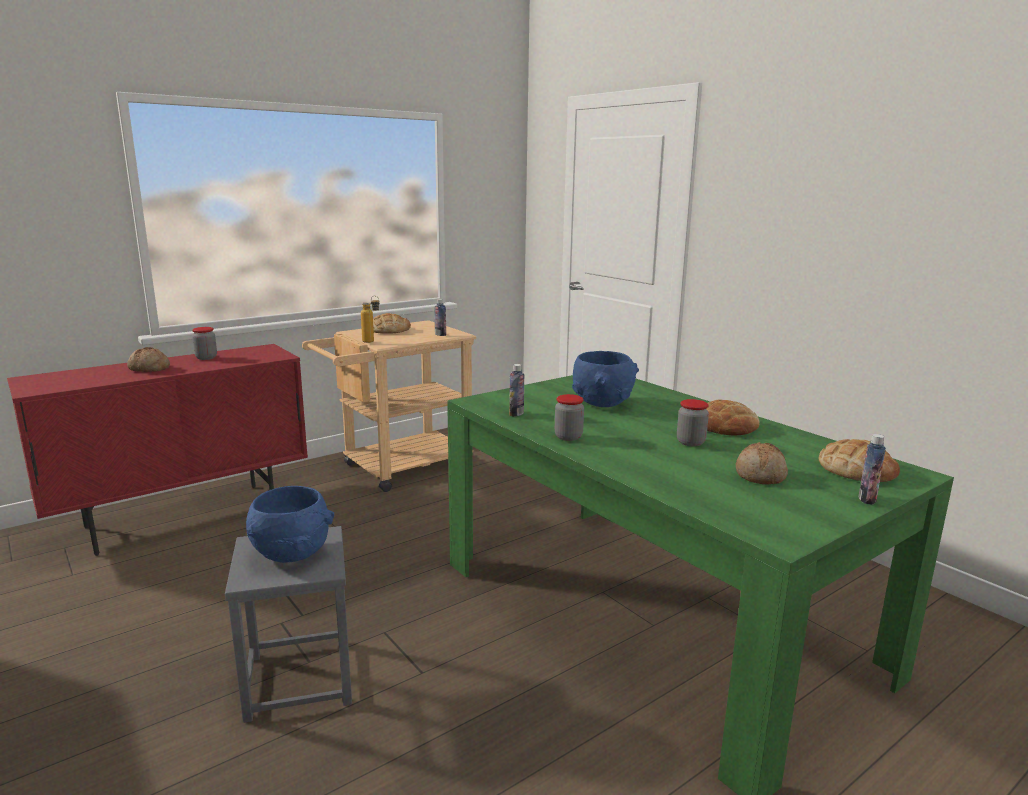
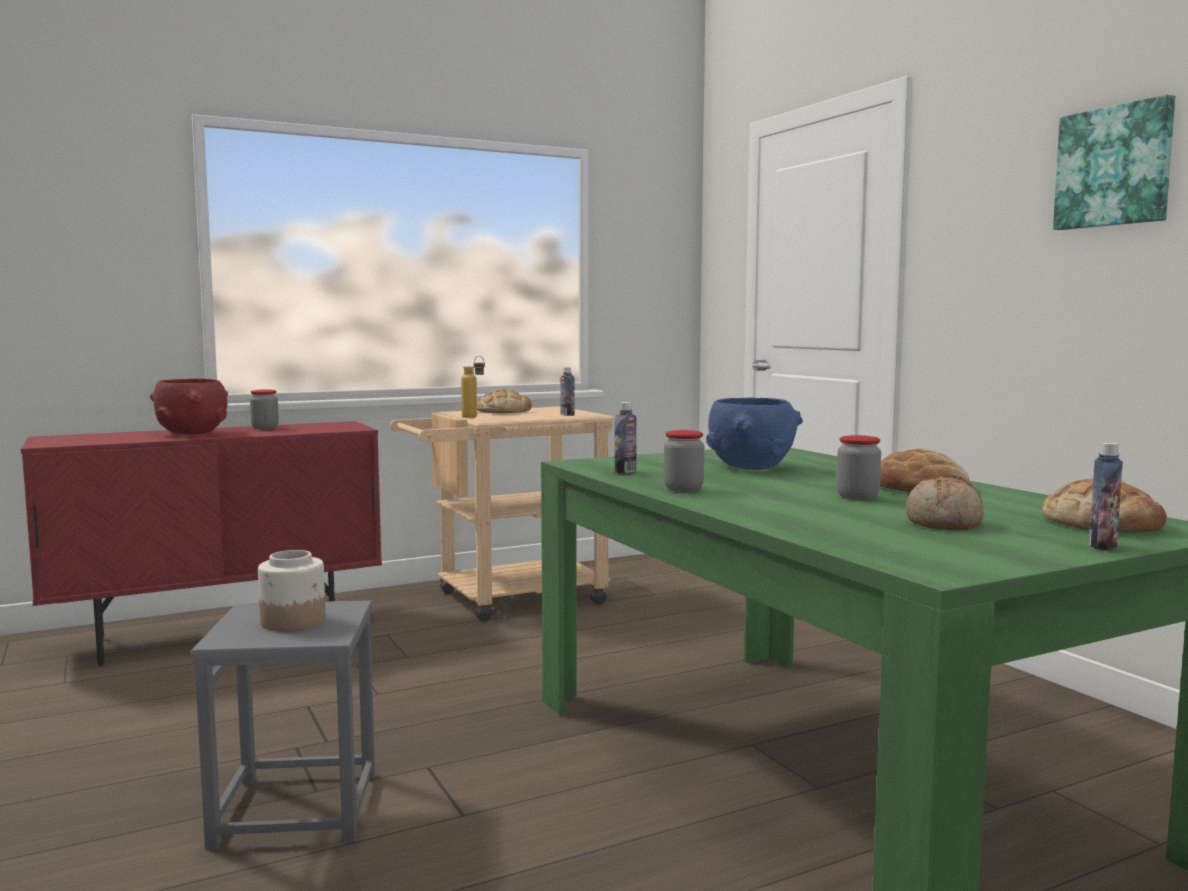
camera: 10 degrees right, 10 degrees down
(149, 369) = (191, 433): bread -> red bowl
(292, 554) = (294, 621): blue bowl -> jar
(851, 179) = (1114, 167): none -> picture

